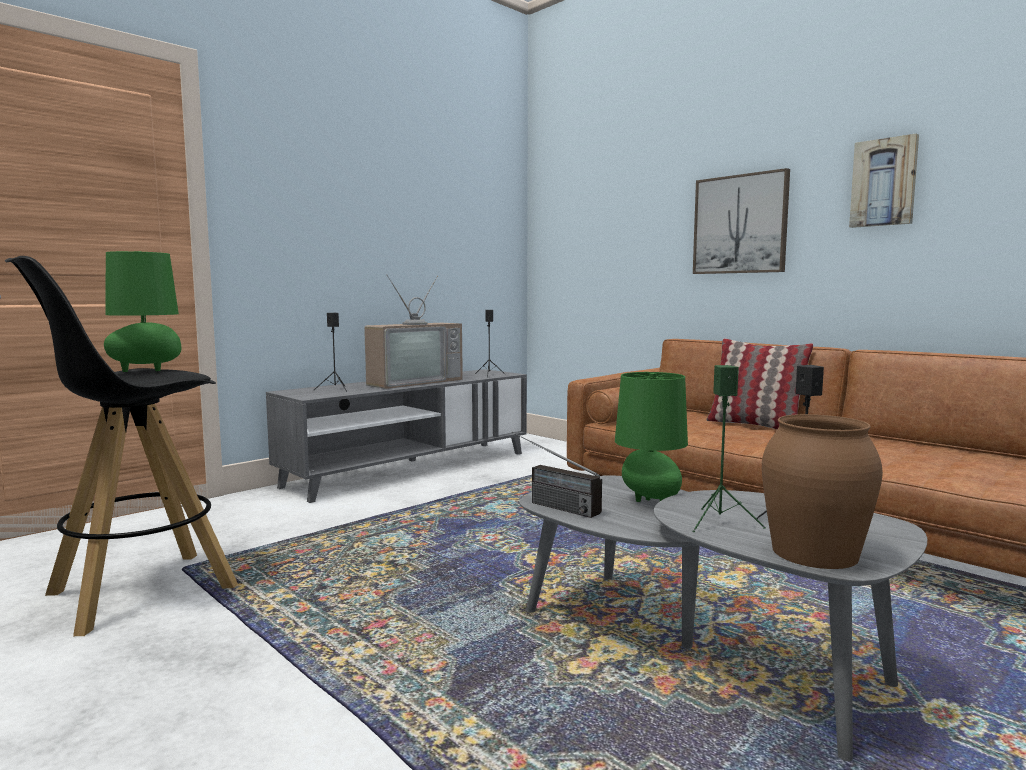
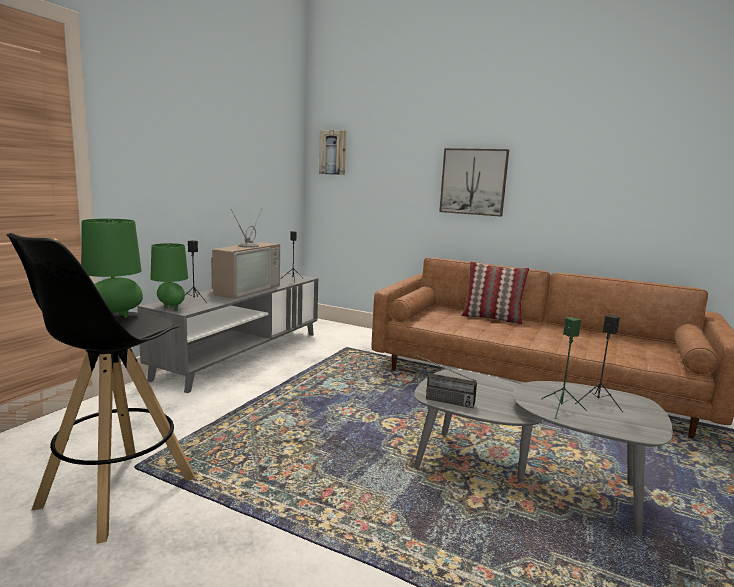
camera: 20 degrees left, 5 degrees up
(649, 503) = (493, 392): green table lamp -> green table lamp (170, 308)
(813, 553) = (625, 427): brown vase -> none
(884, 183) = (568, 167): picture -> picture (333, 152)

